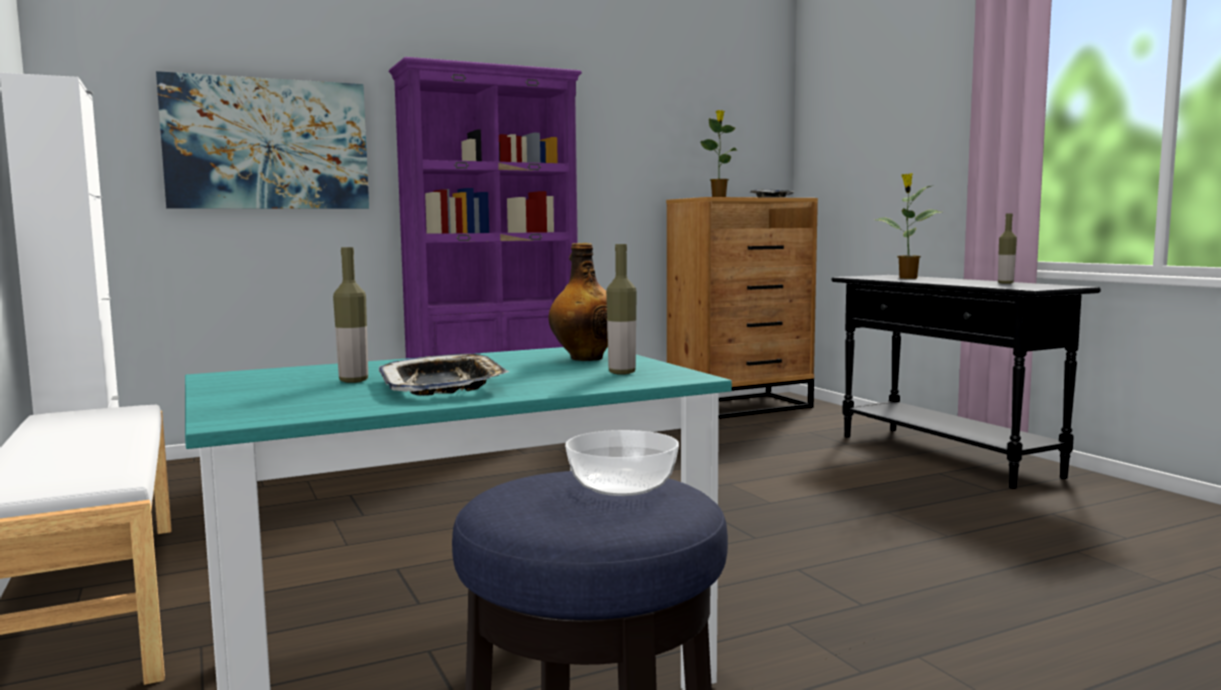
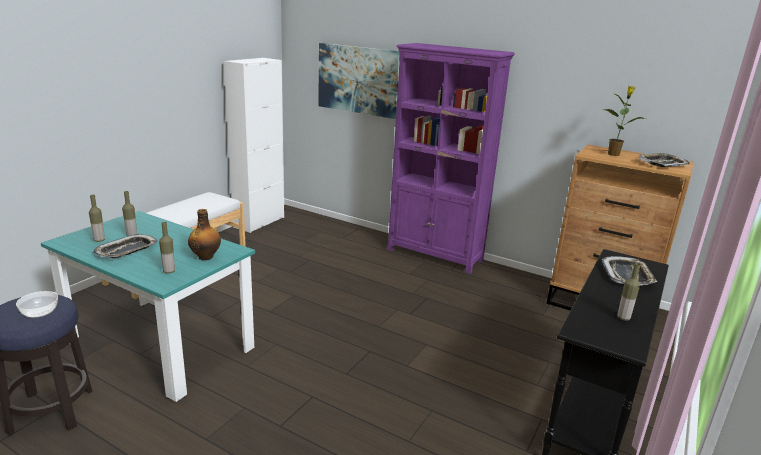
camera: 55 degrees right, 15 degrees up
(319, 397) = (99, 240): none -> bottle
(907, 278) = (627, 275): potted plant -> tray

